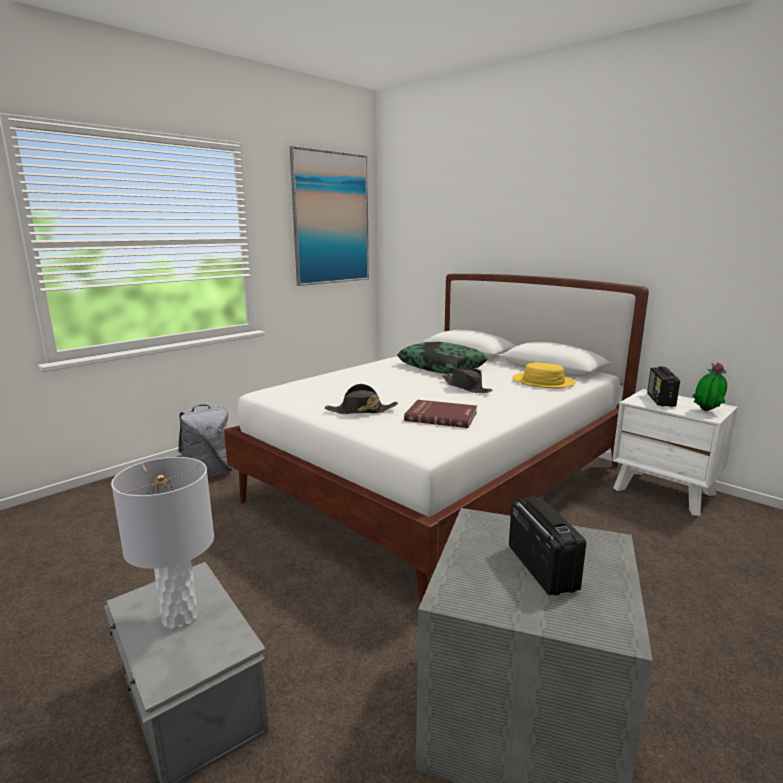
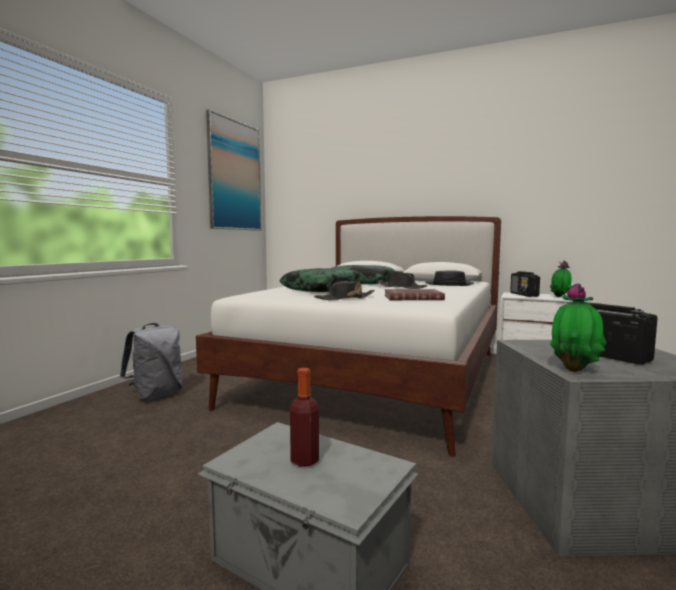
camera: 20 degrees left, 10 degrees down
(179, 618) = (304, 460): grey table lamp -> bottle
(370, 384) = (323, 289): none -> pillow
(457, 588) = (575, 370): none -> potted plant
(543, 382) = (449, 284): yellow hat -> black hat

